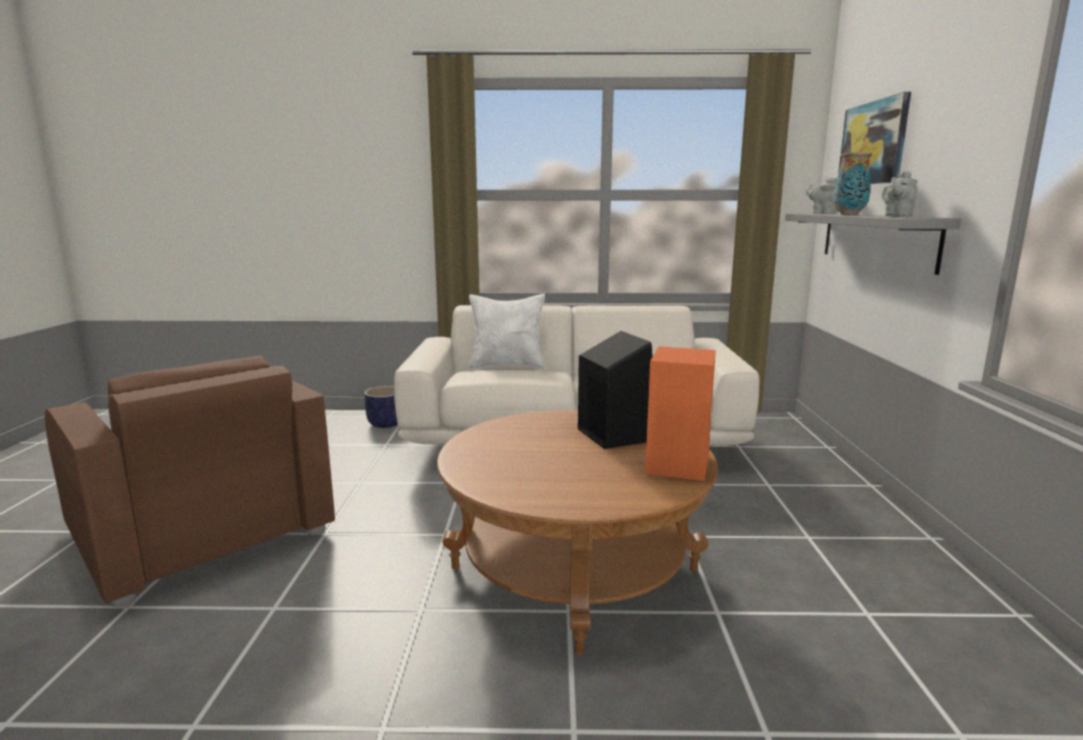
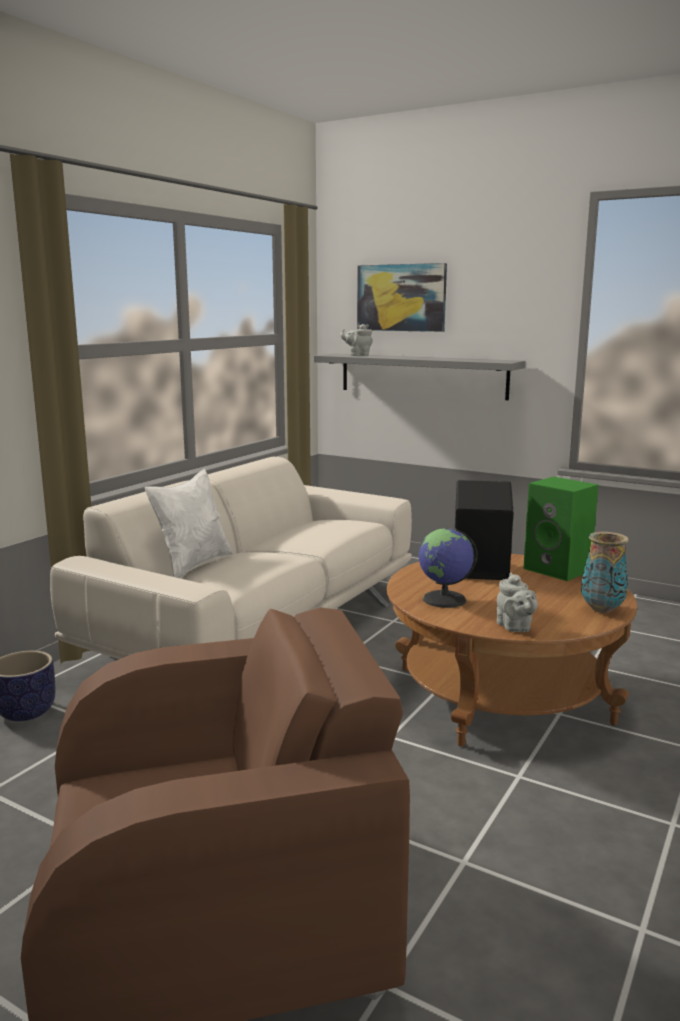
camera: 60 degrees left, 0 degrees up
(512, 435) = (444, 600): none -> globe
(679, 465) = (559, 569): orange speaker -> green speaker
(848, 214) = (410, 357): vase -> vase (602, 610)
(897, 216) = (478, 360): grey teapot -> grey teapot (515, 627)

